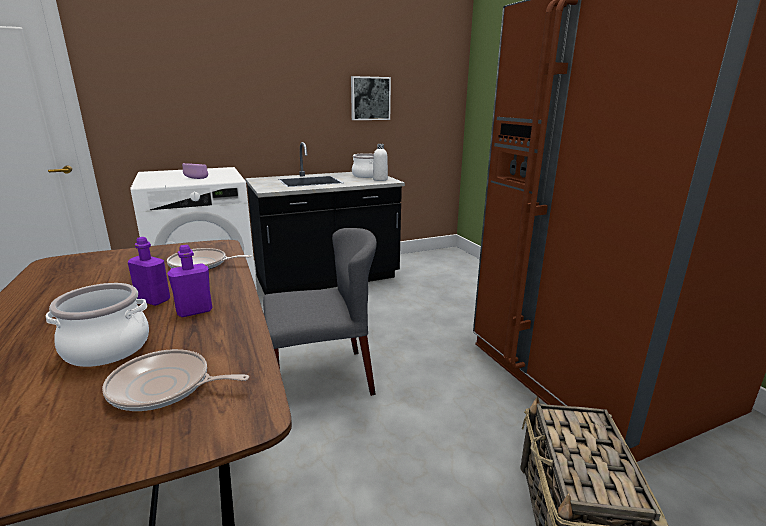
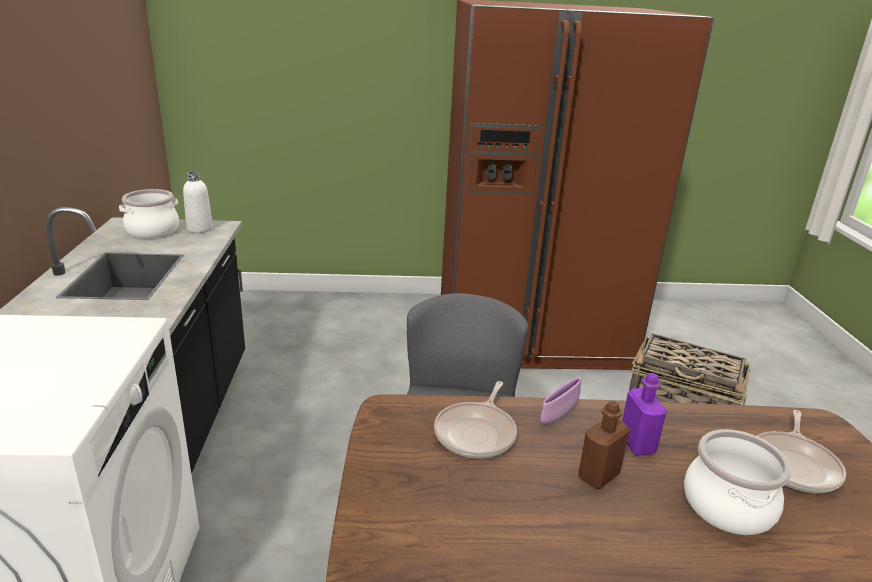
camera: 70 degrees left, 5 degrees up
(153, 300) = (598, 476): purple bottle -> brown bottle
(196, 178) = (58, 365): purple bowl -> purple bowl (559, 415)
(370, 98) = (81, 91): picture -> none

